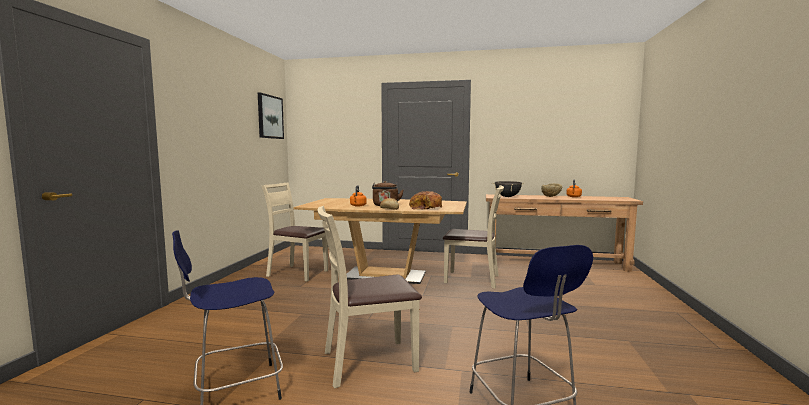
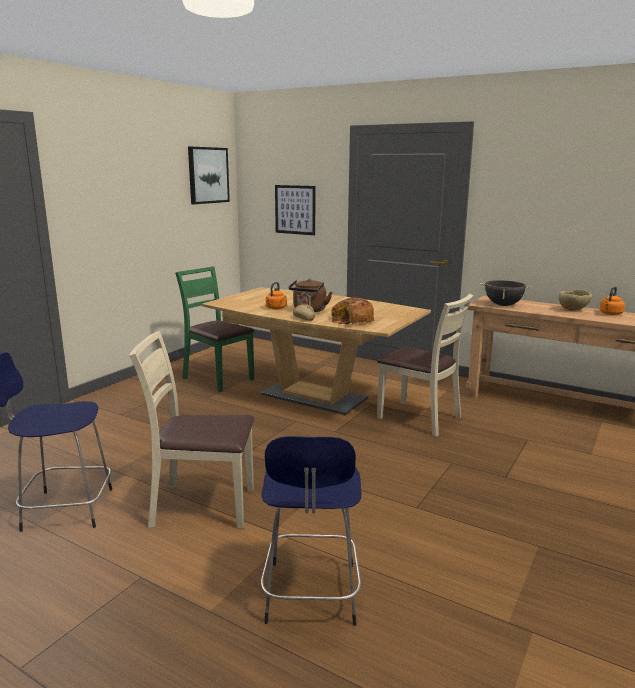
camera: 20 degrees right, 10 degrees up
(297, 273) = (218, 378): beige chair -> green chair
(338, 143) = (295, 209): none -> picture

